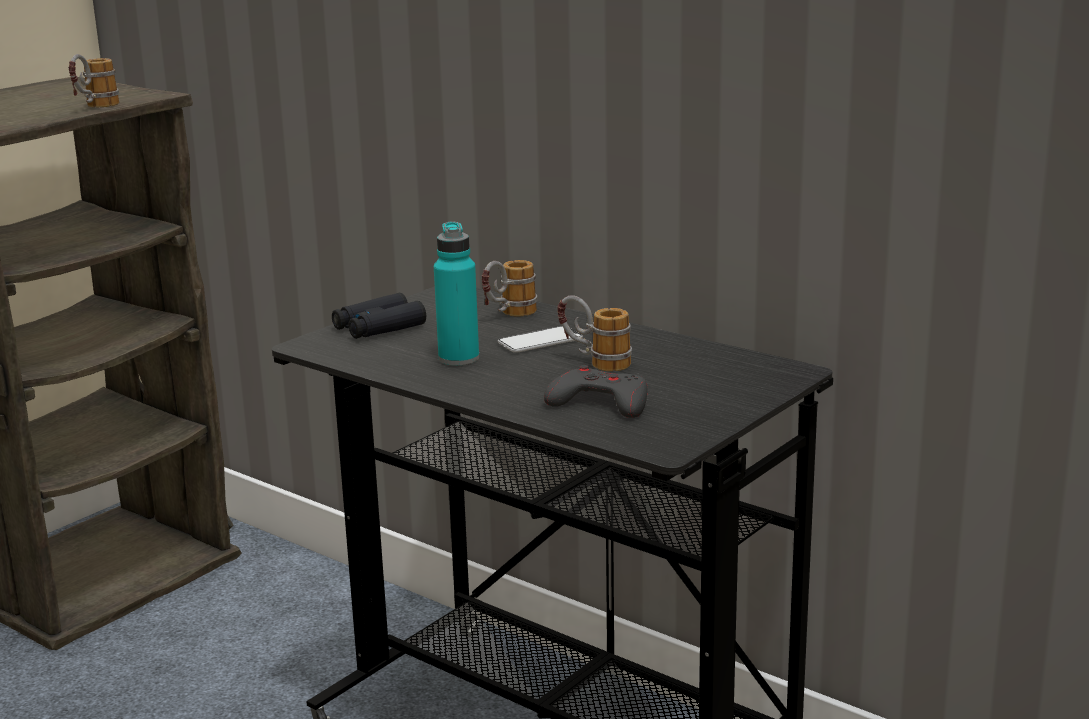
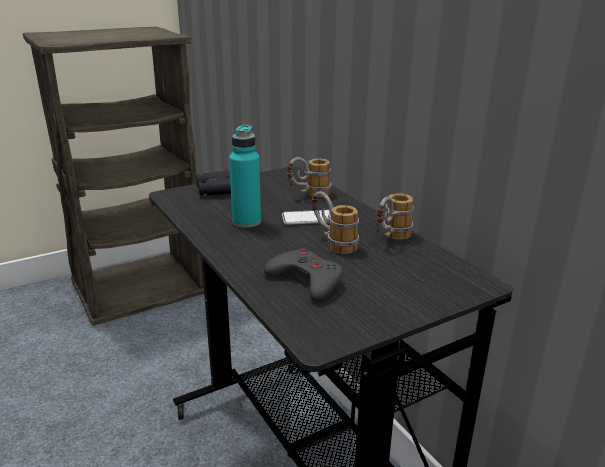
camera: 20 degrees right, 5 degrees up
(94, 107) = (130, 38): mug -> mug (390, 238)

